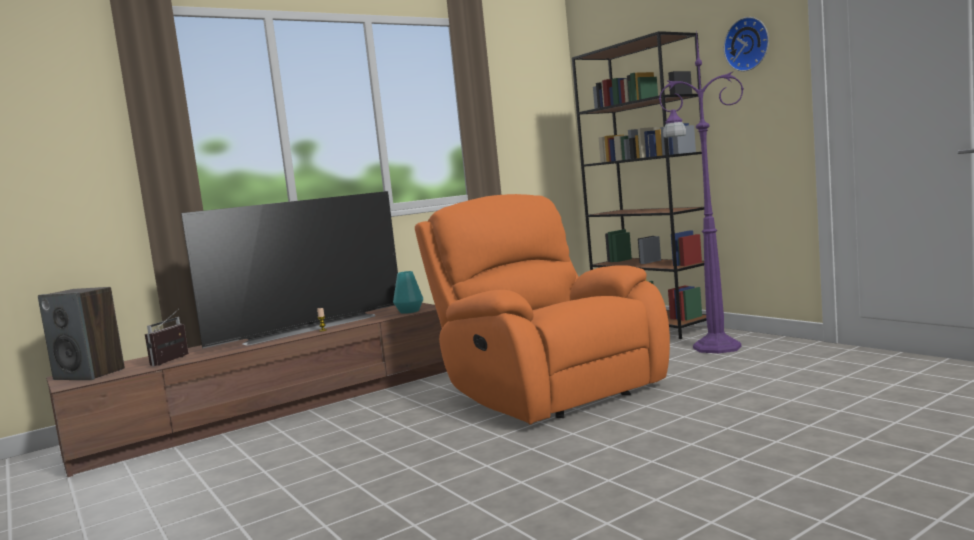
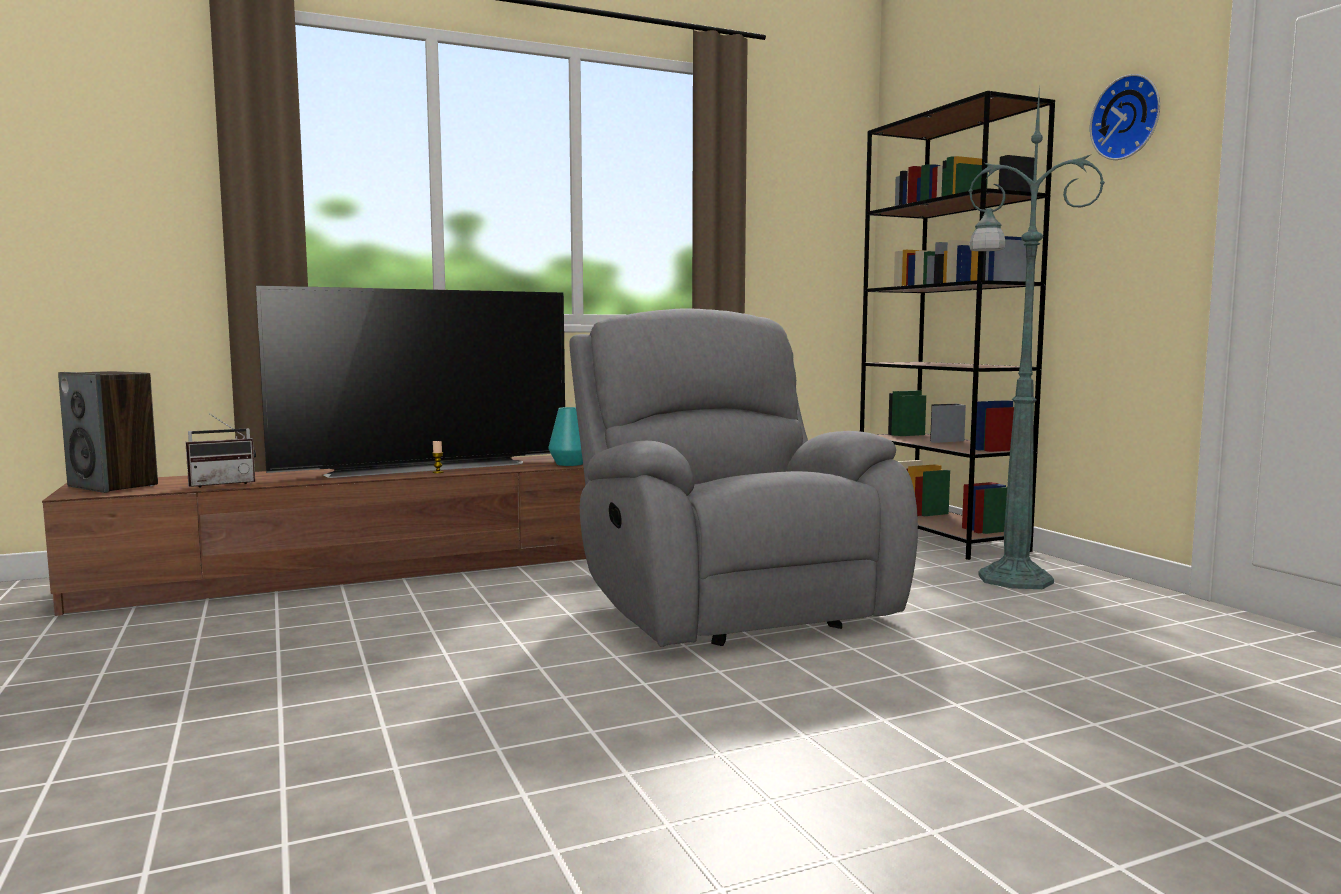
camera: 10 degrees right, 0 degrees up
(173, 361) = (222, 484): radio -> radio turned 150 degrees counterclockwise
(550, 391) = (731, 604): orange armchair -> grey armchair
(714, 347) = (1010, 578): purple floor lamp -> green floor lamp

